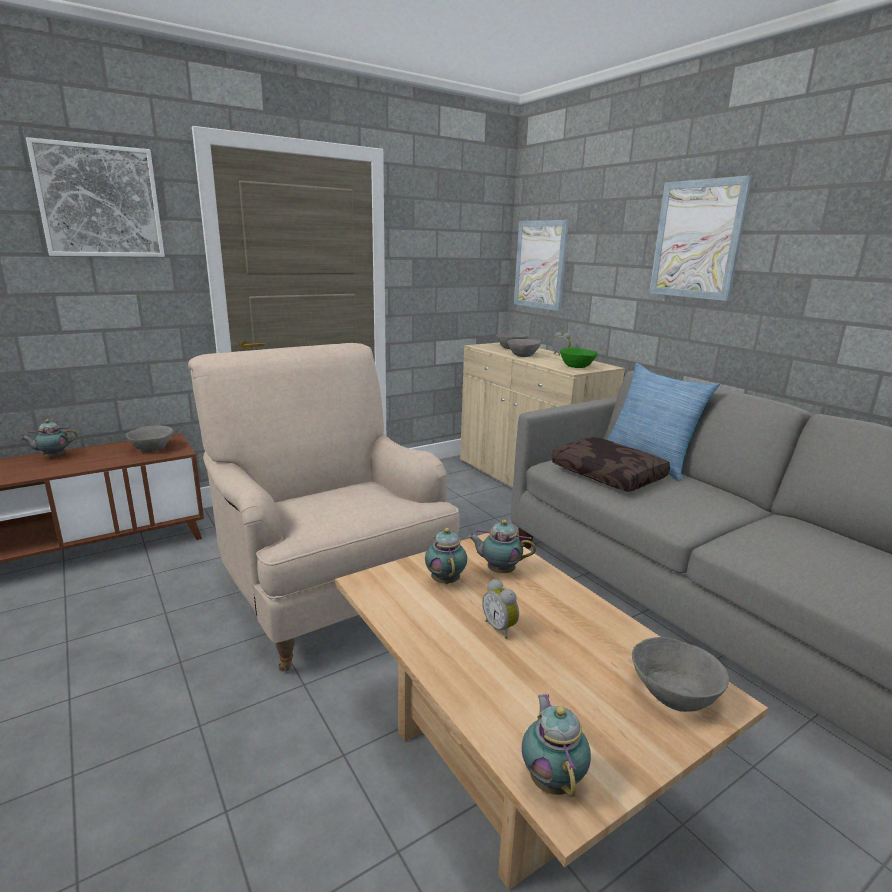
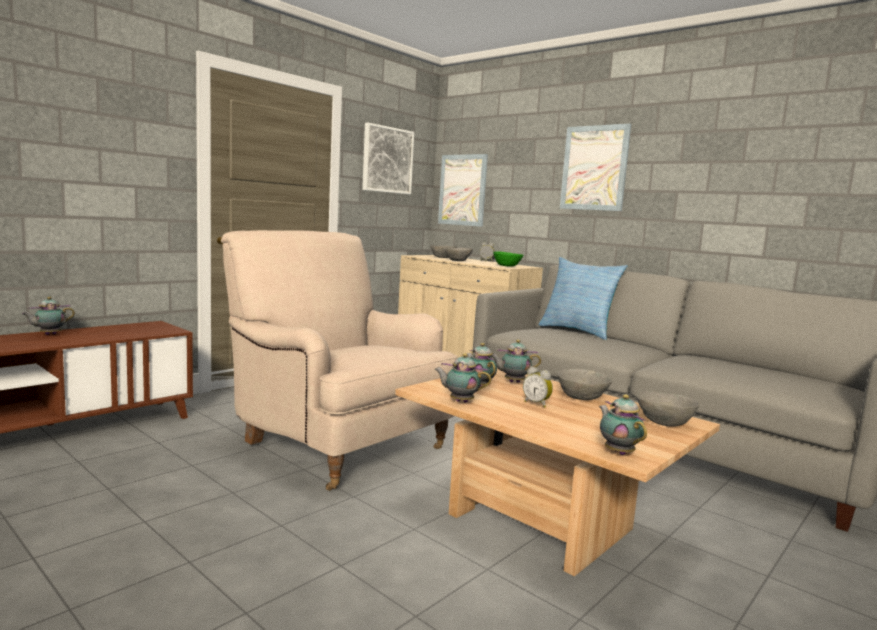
camera: 15 degrees left, 10 degrees down
(100, 202) = (115, 103): picture -> picture (387, 160)
(151, 449) = (145, 329): grey bowl -> grey bowl (581, 397)
(397, 614) = (460, 401): none -> teapot
(609, 474) = (554, 337): brown pillow -> none

